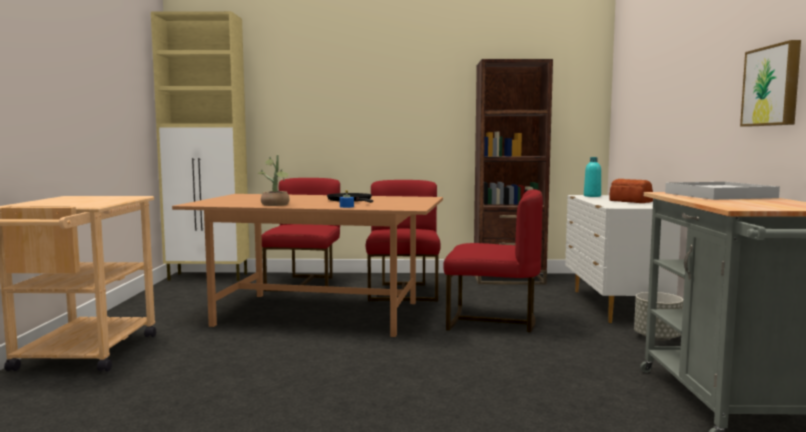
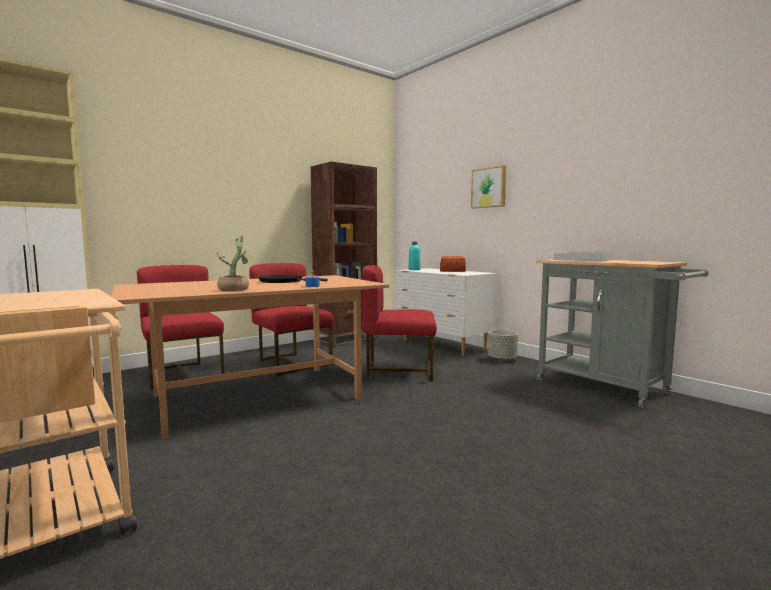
camera: 40 degrees left, 0 degrees up
(492, 321) = (399, 370): red chair -> red chair turned 150 degrees counterclockwise
(773, 86) = (590, 193): picture -> picture (489, 187)

